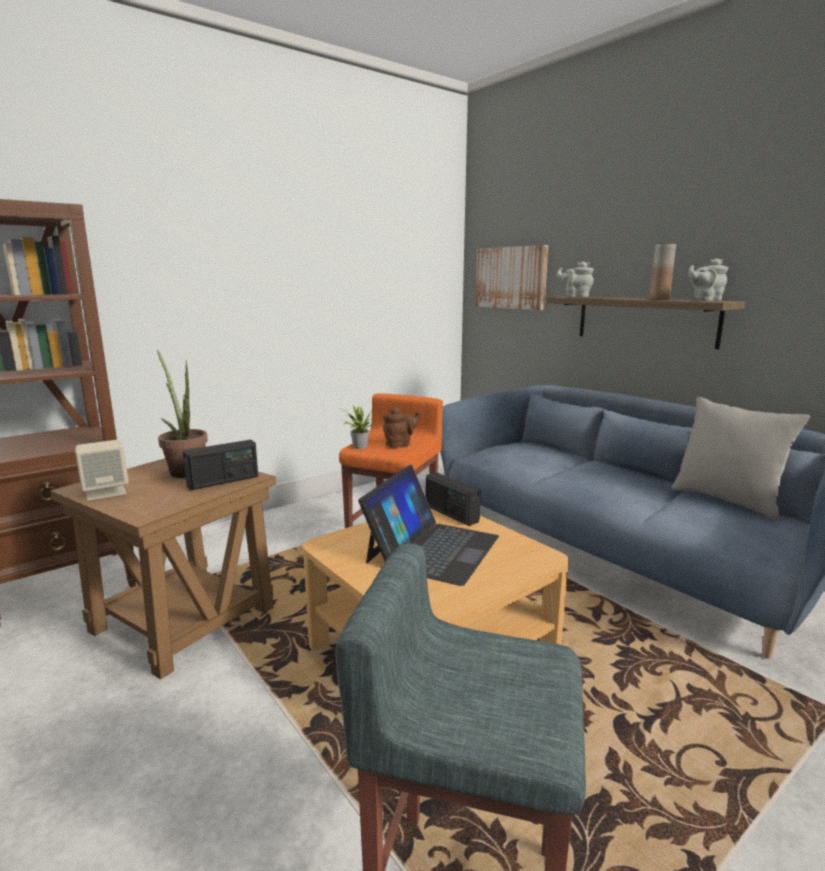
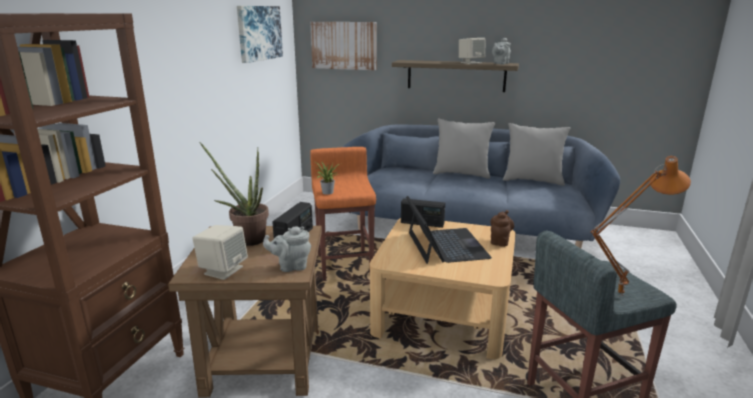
camera: 35 degrees left, 5 degrees up
(393, 258) = (259, 33): none -> picture
(400, 444) = (351, 185): brown teapot -> brown teapot (500, 241)
(467, 712) = (618, 294): none -> orange table lamp
(575, 297) = (410, 61): grey teapot -> grey teapot (291, 266)
(616, 468) = (461, 174): none -> grey pillow
(659, 299) = (470, 62): brown vase -> beige speaker

